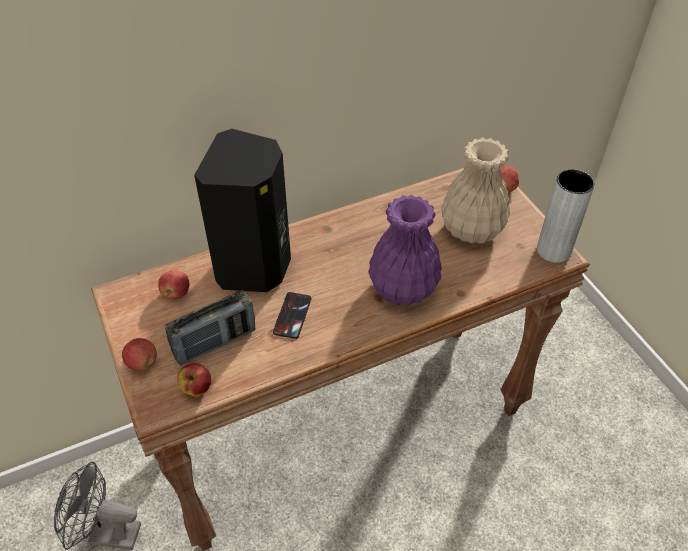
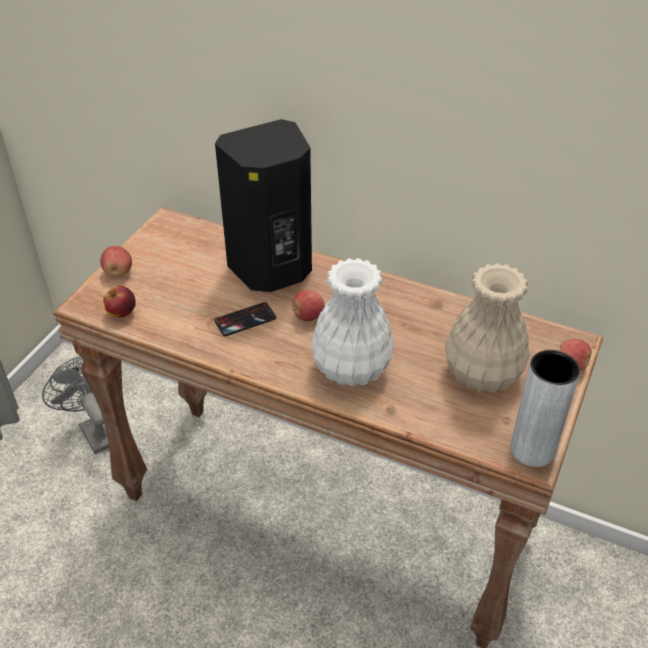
camera: 50 degrees right, 5 degrees down
(176, 293) = (199, 247): apple -> apple (307, 316)
(215, 343) = (173, 295): radio -> none
(404, 288) = (352, 368): purple vase -> white vase

